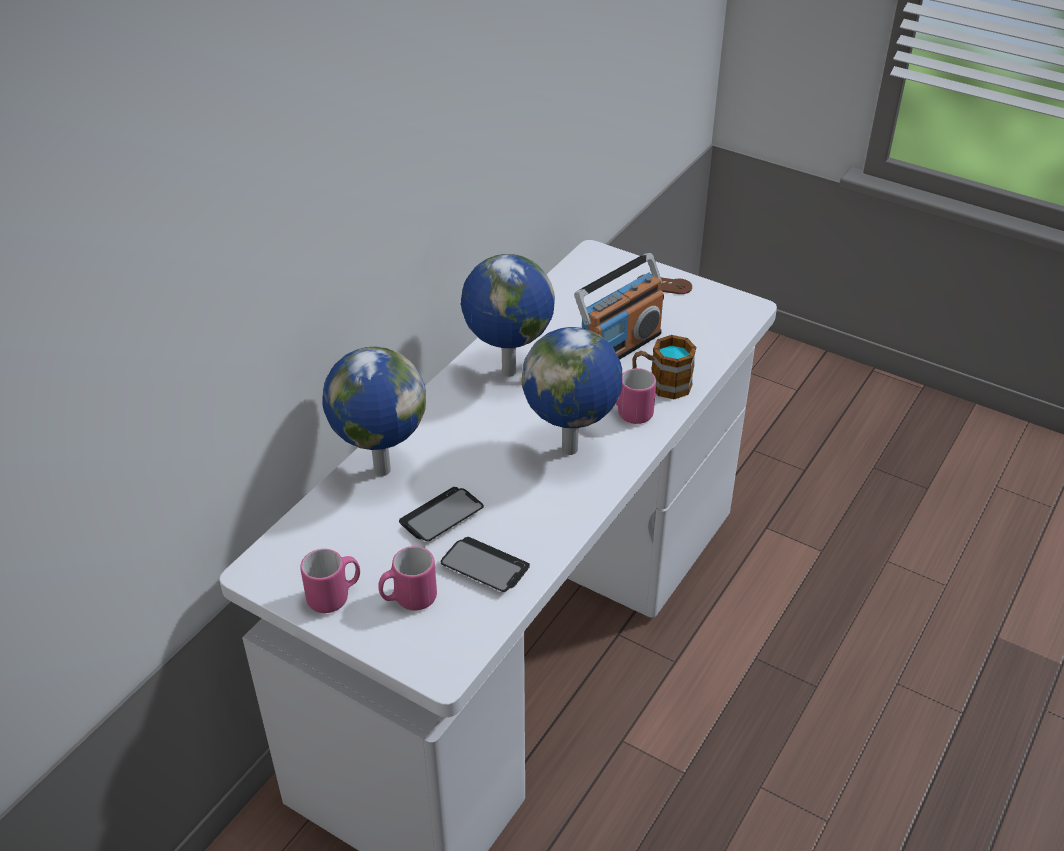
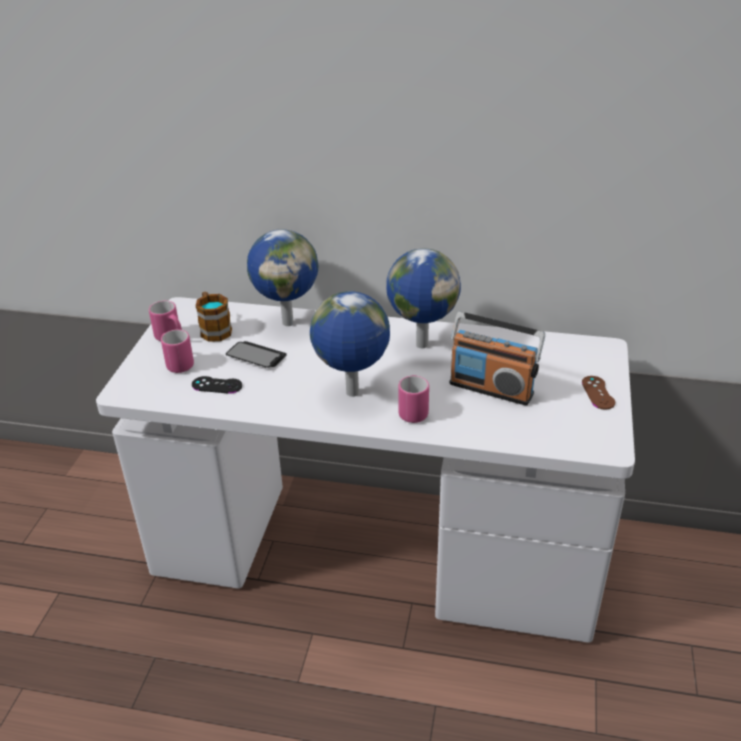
camera: 70 degrees right, 5 degrees down
(485, 566) = (217, 385): phone -> black game controller
(661, 386) = (458, 420): mug -> mug (214, 329)

